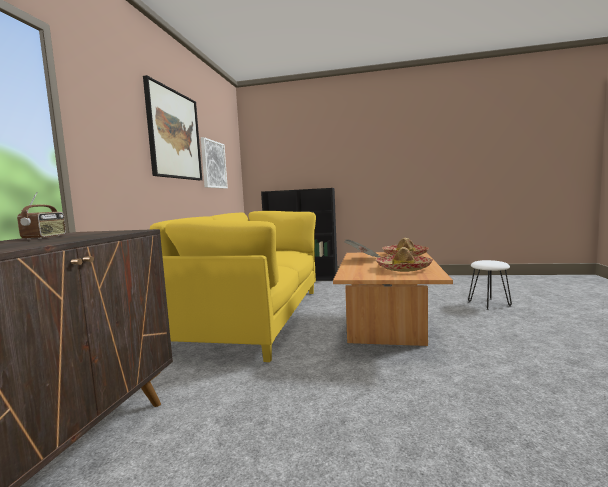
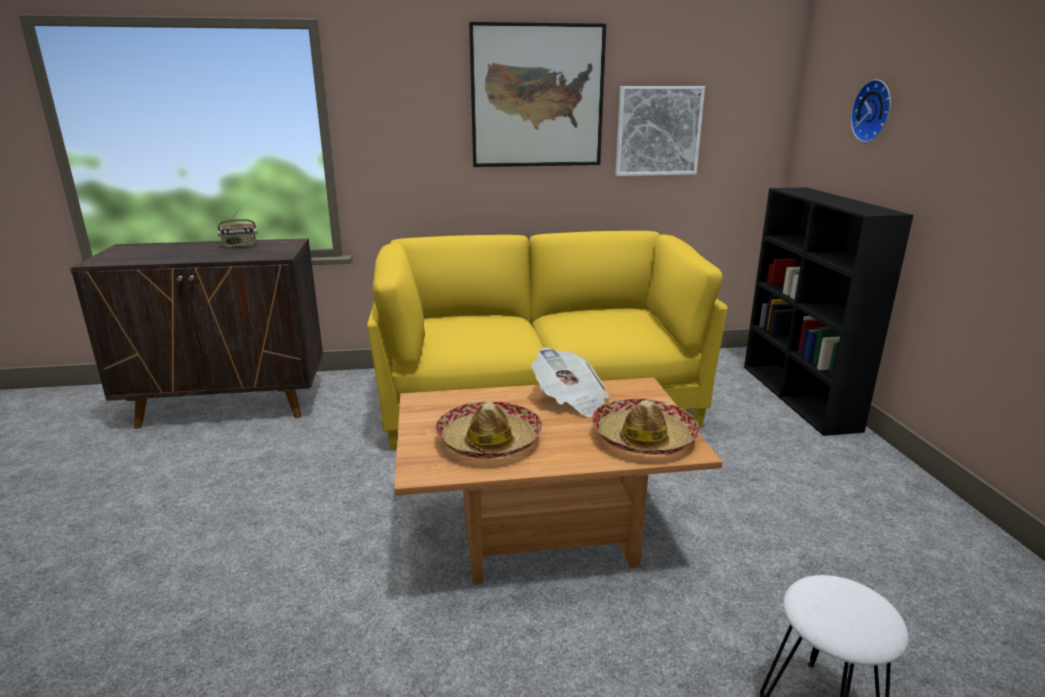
camera: 70 degrees right, 15 degrees up
(296, 156) = (874, 111): none -> wall clock

